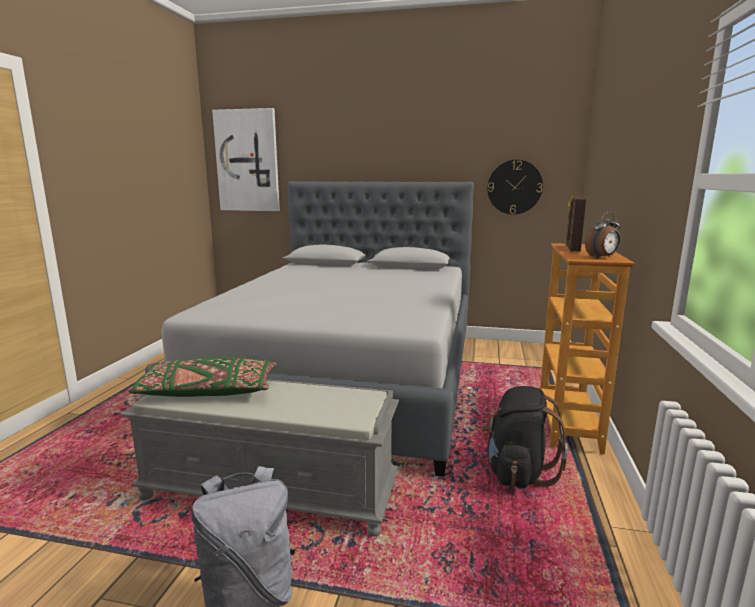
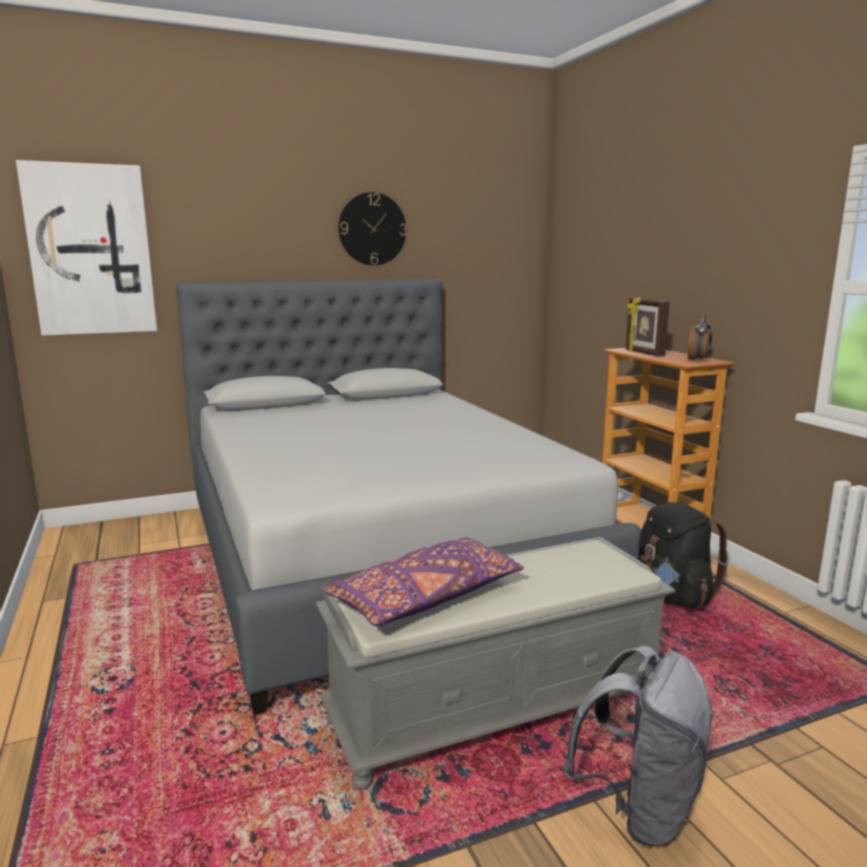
camera: 35 degrees left, 0 degrees up
(207, 392) = (426, 598): green pillow -> purple pillow
(514, 187) = (481, 284): wall clock -> wall clock (372, 229)

